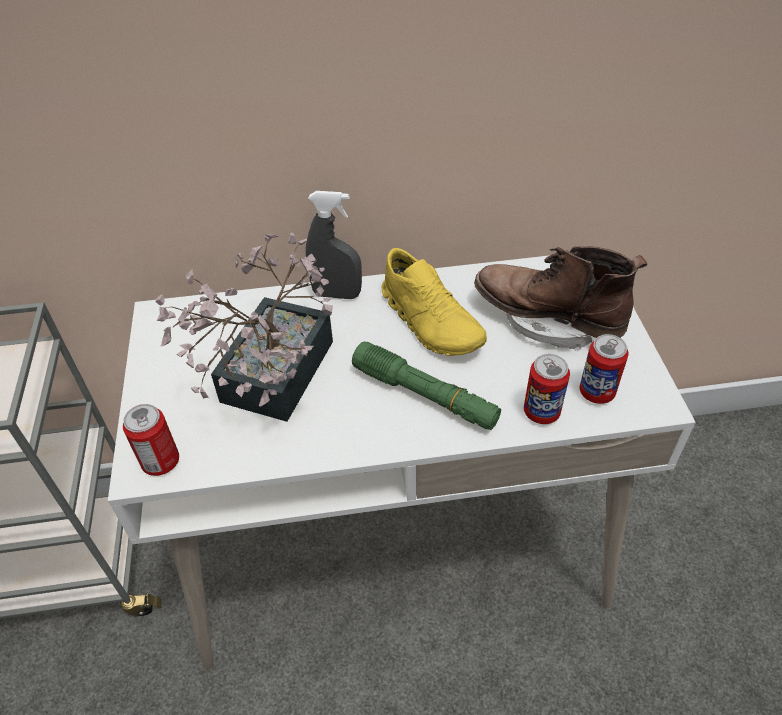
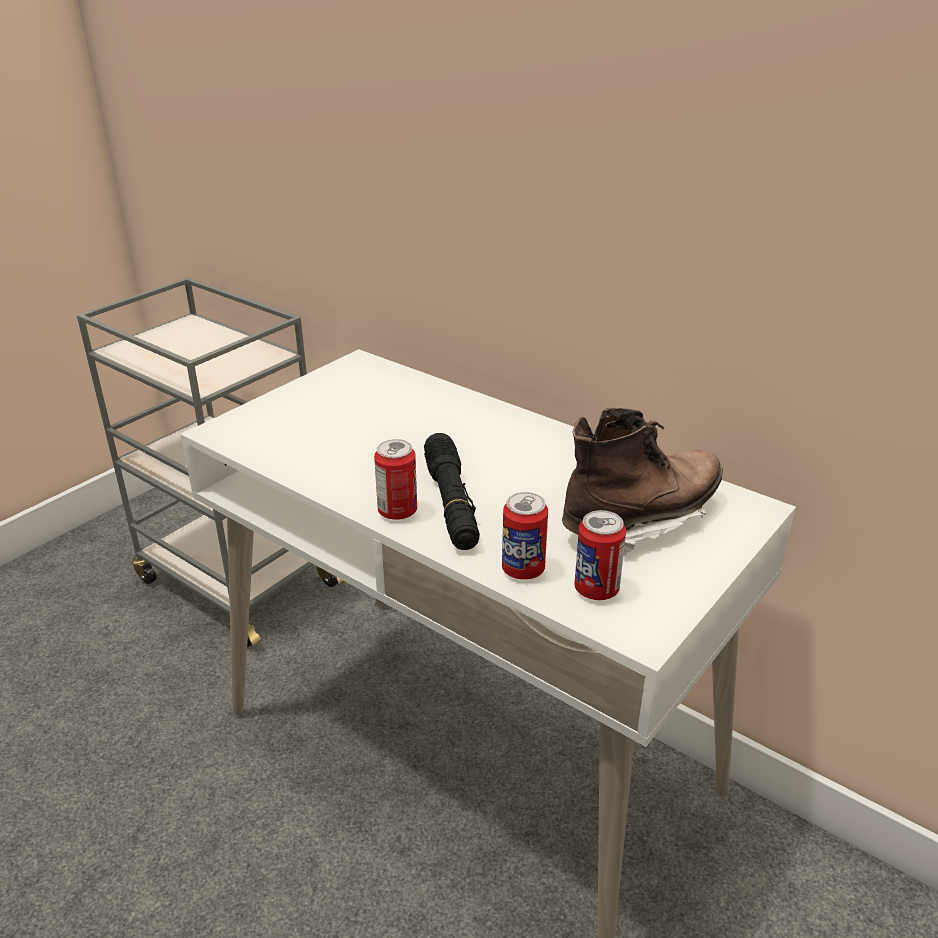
camera: 45 degrees right, 15 degrees down
(161, 462) = (234, 433): can -> can (397, 512)
(269, 382) = (363, 432): potted plant -> none
(336, 294) = (494, 412): grey spray bottle -> none
(425, 395) = (451, 503): green flashlight -> black flashlight
(431, 322) = (537, 465): yellow shoe -> none
(547, 321) = (640, 520): brown boot -> brown boot turned 75 degrees clockwise

